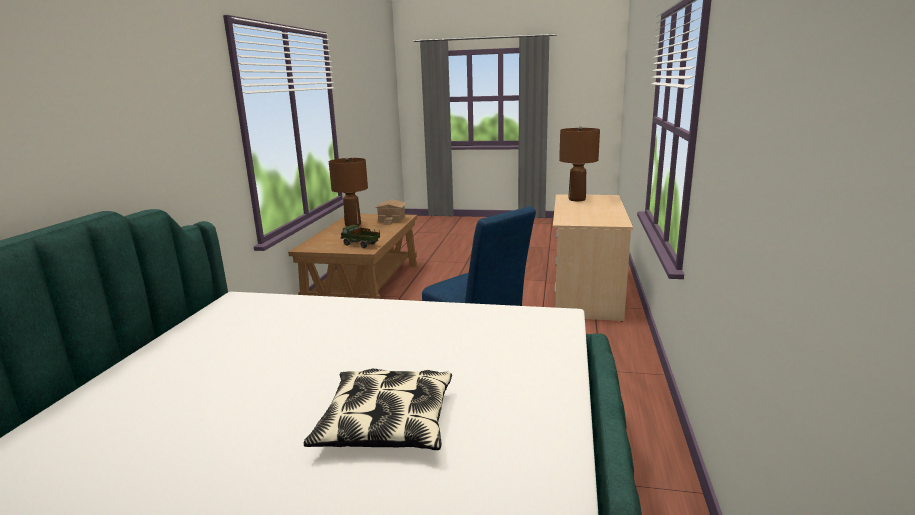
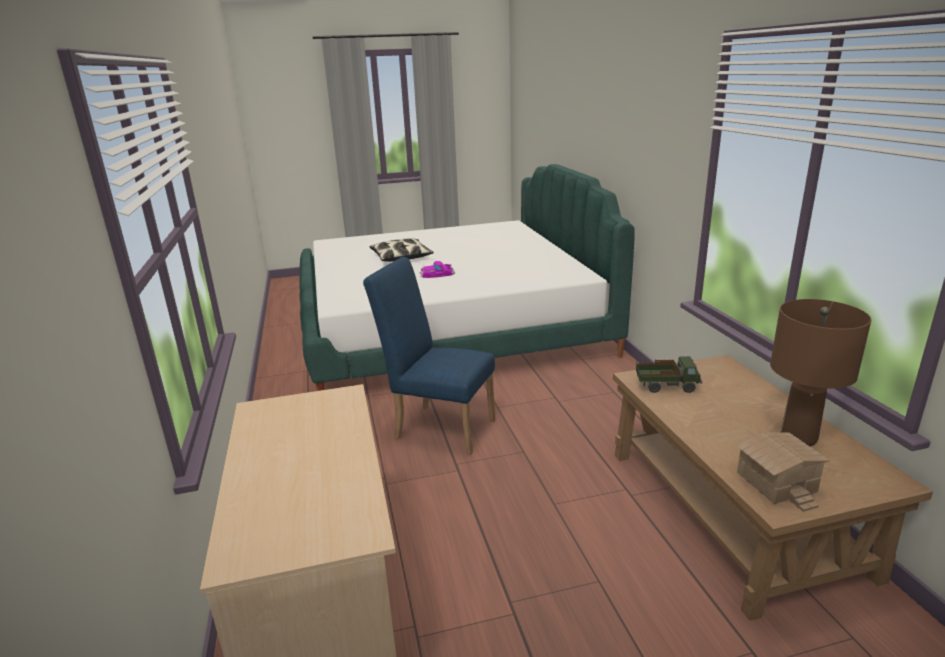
camera: 155 degrees right, 5 degrees up
(382, 347) = (437, 274): none -> toy car
(577, 199) = (329, 512): brown table lamp -> none

